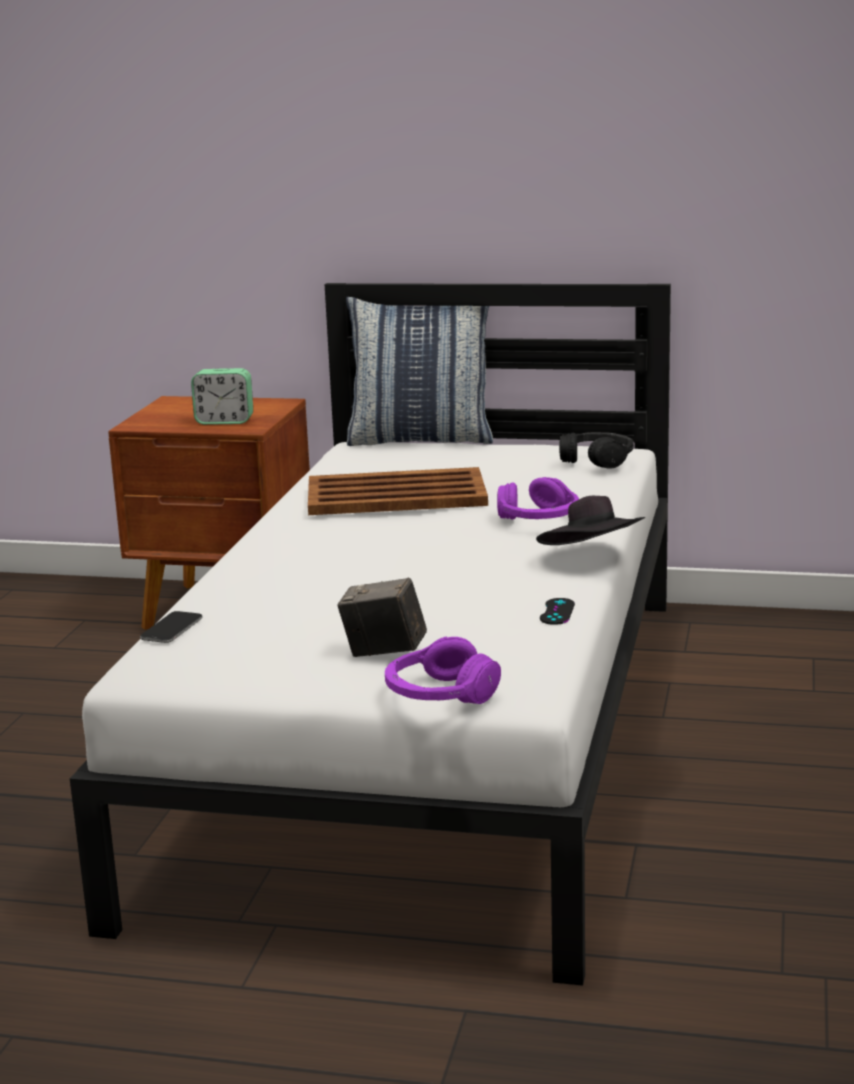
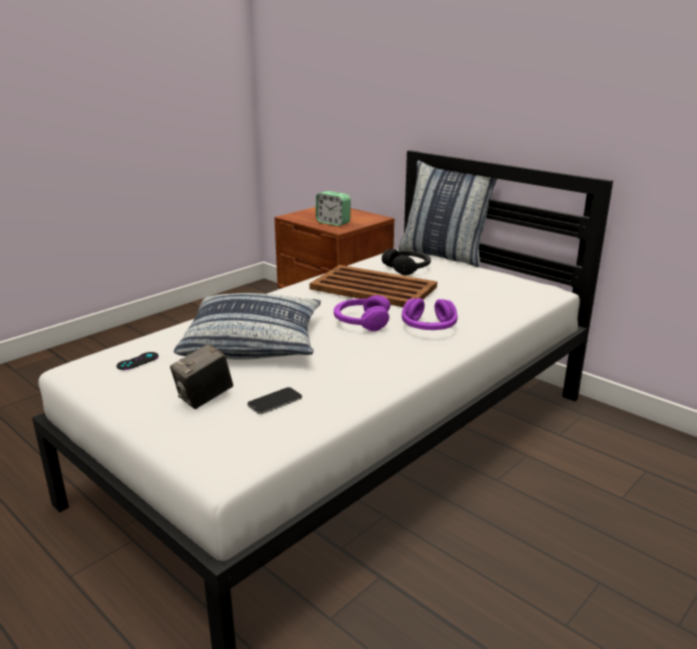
camera: 30 degrees right, 5 degrees up
(171, 629) = (135, 343): phone -> phone (275, 402)
(338, 588) = (254, 342): none -> pillow
(384, 652) = (204, 398): camera -> camera turned 90 degrees counterclockwise
(439, 694) = (181, 445): purple headphones -> purple headphones (361, 322)
(557, 612) = (342, 403): black game controller -> black game controller (137, 361)
(592, 557) = (423, 366): black hat -> none
(597, 460) = (522, 294): black headphones -> black headphones (407, 268)

